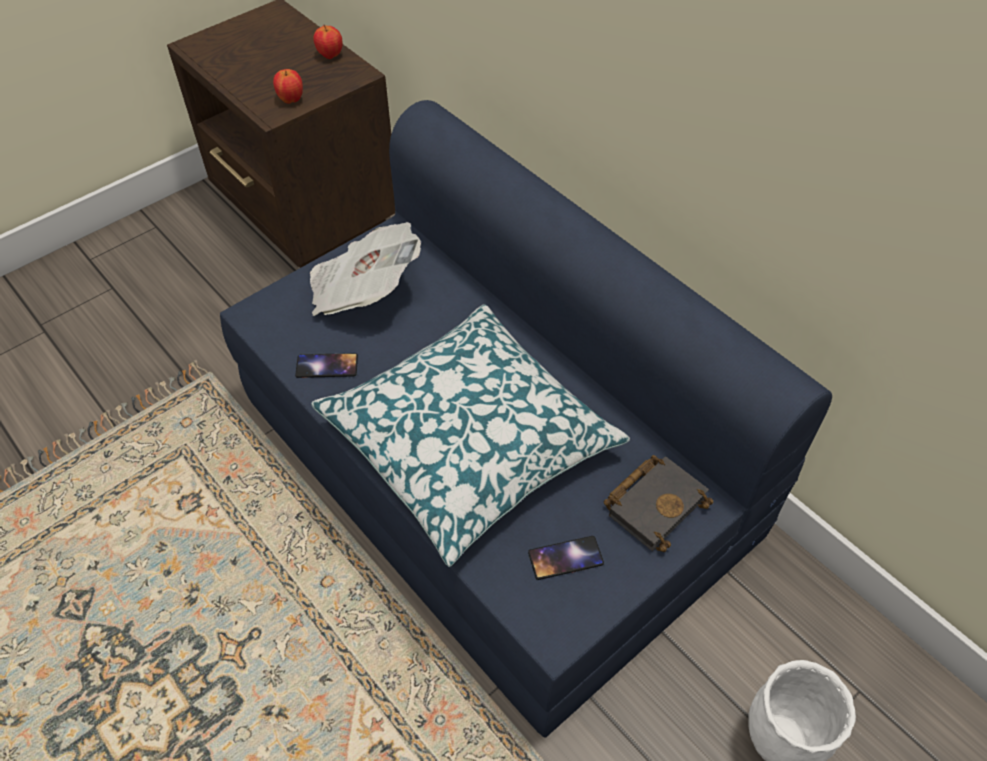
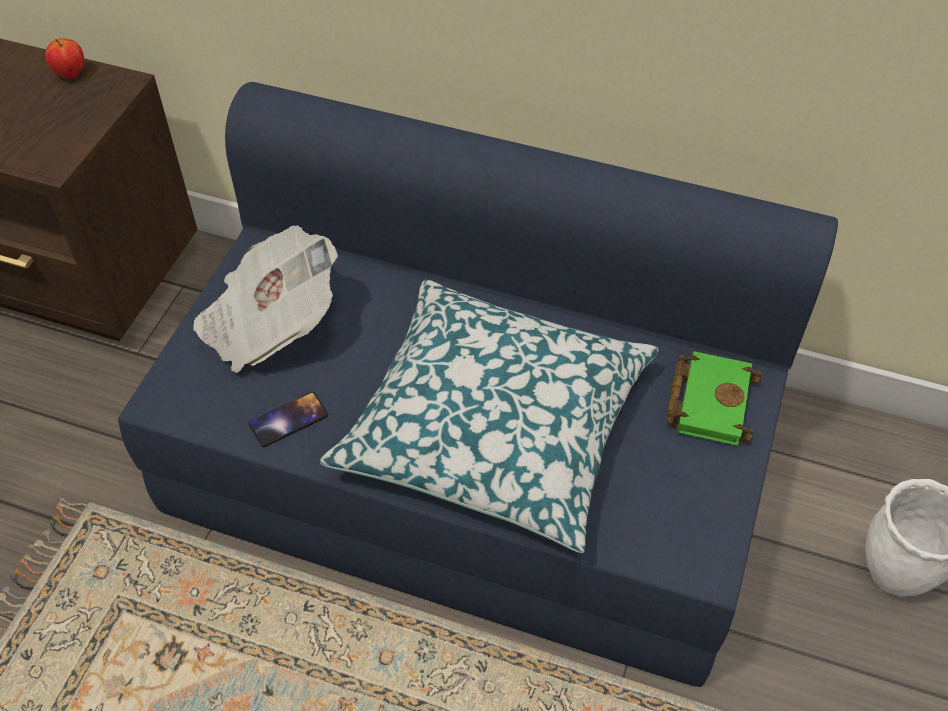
camera: 30 degrees left, 0 degrees up
(291, 100) = (63, 140): apple -> none
(565, 558) = (666, 492): phone -> none
(655, 503) = (708, 400): black book -> green book

